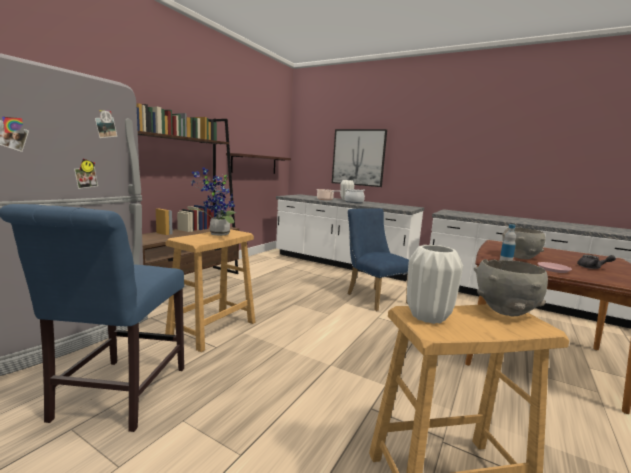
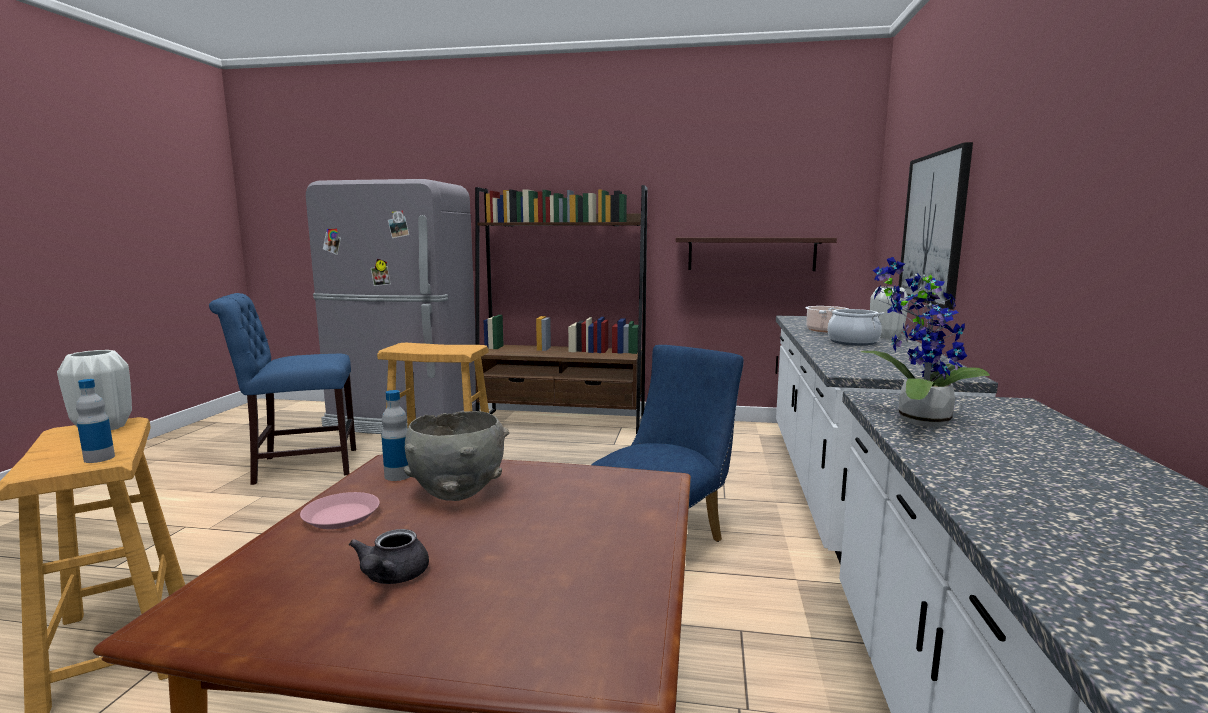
camera: 70 degrees right, 0 degrees up
(217, 234) = (444, 347): potted plant -> potted plant (916, 420)
(505, 311) = (99, 458): grey bowl -> bottle

